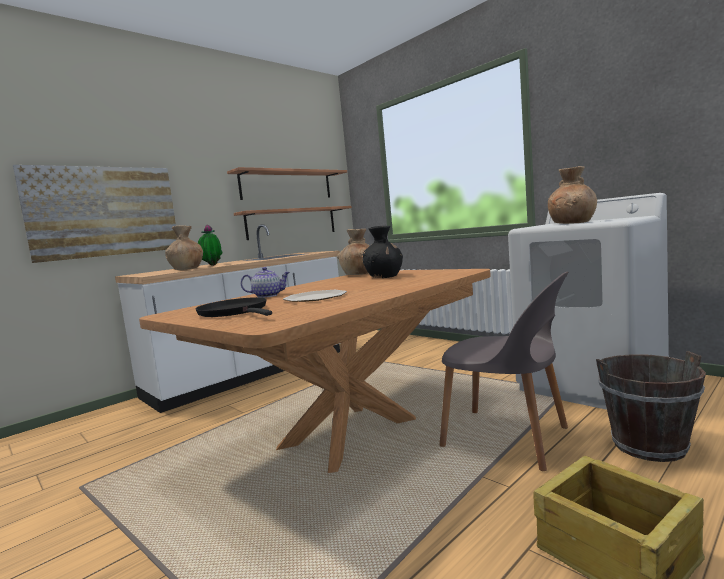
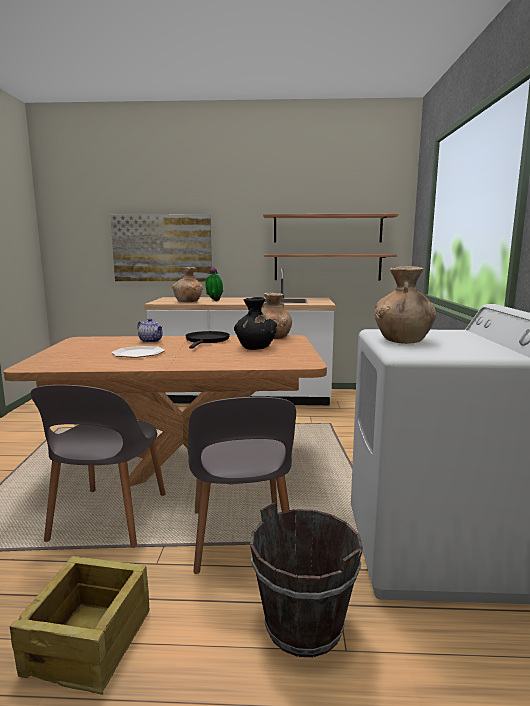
camera: 45 degrees right, 5 degrees up
(235, 312) = (82, 350): black frying pan -> black frying pan (207, 341)
(389, 496) = (108, 518): none -> grey chair

